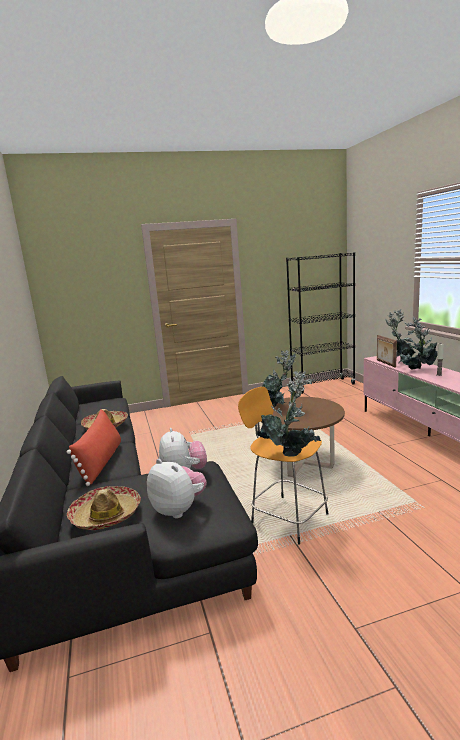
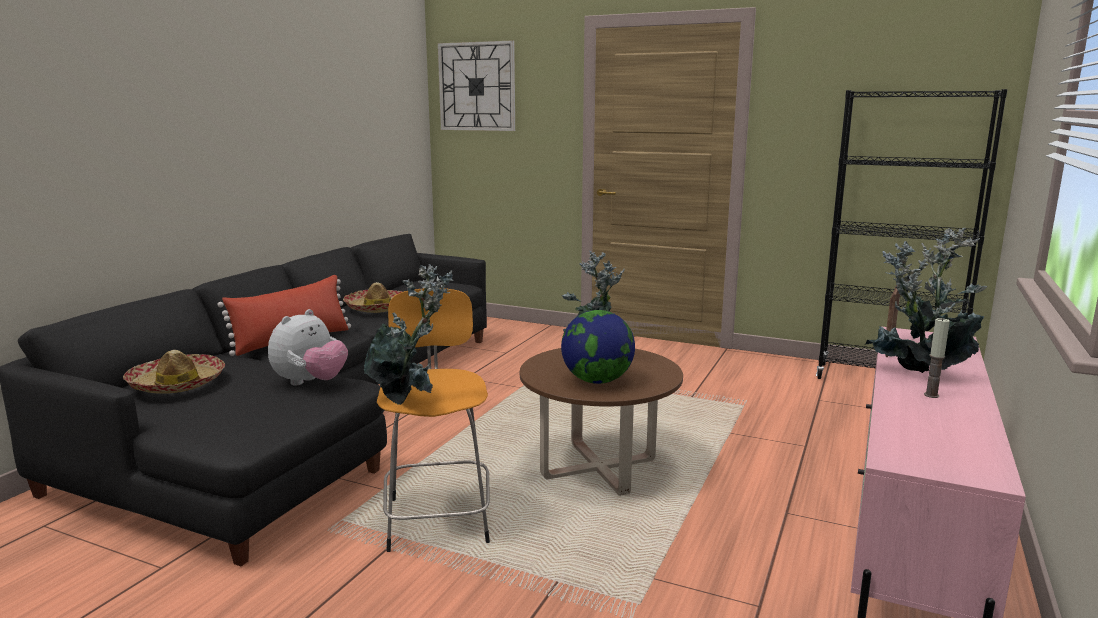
camera: 40 degrees right, 0 degrees up
(69, 271) = (477, 86): none -> wall clock
(179, 509) = (224, 408): plush toy -> none
(311, 415) = (597, 381): none -> globe

